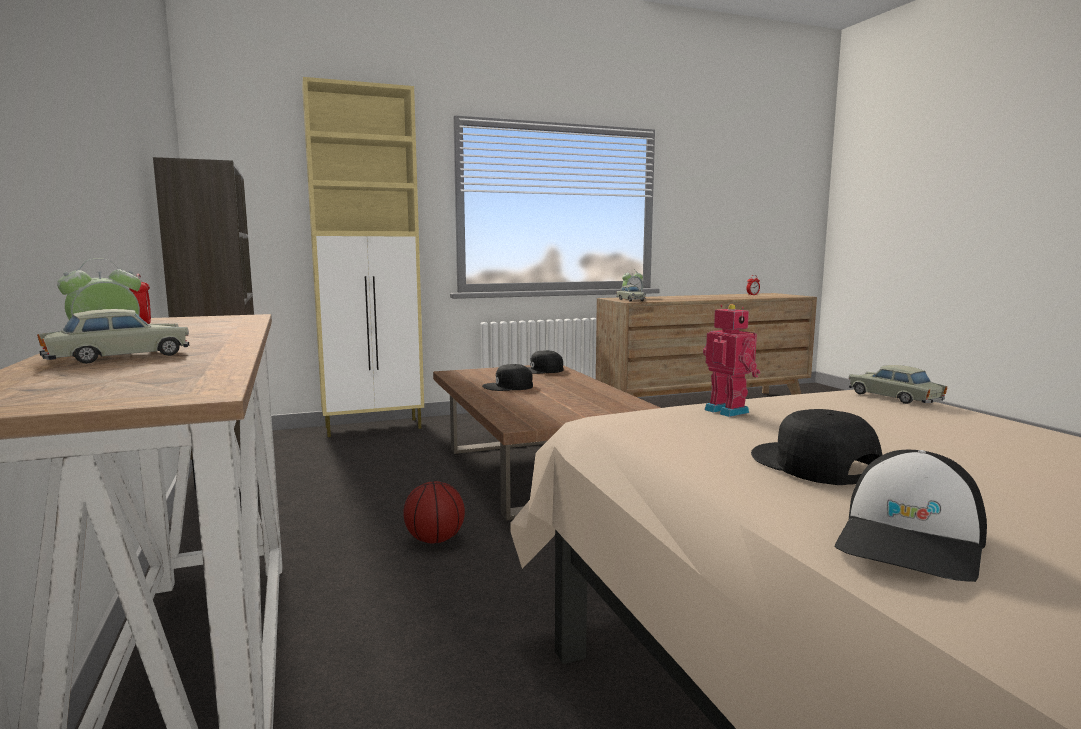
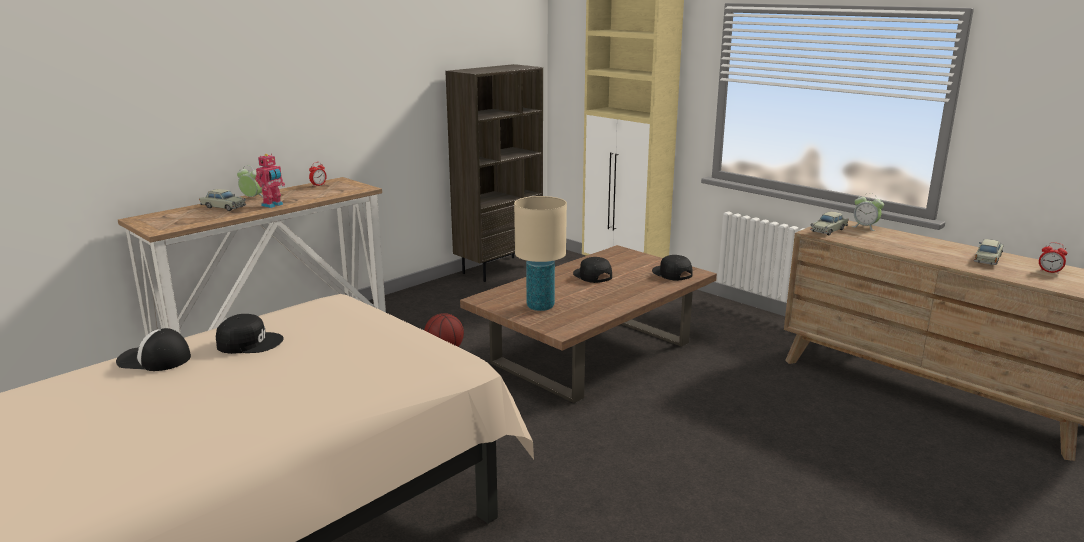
camera: 65 degrees right, 10 degrees up
(573, 409) = (540, 306): none -> beige table lamp
(728, 411) = (359, 320): toy robot -> toy robot (273, 205)
(812, 464) = (249, 342): black cap -> black cap turned 45 degrees clockwise
(894, 397) = (434, 364): beige toy car -> beige toy car (987, 259)

